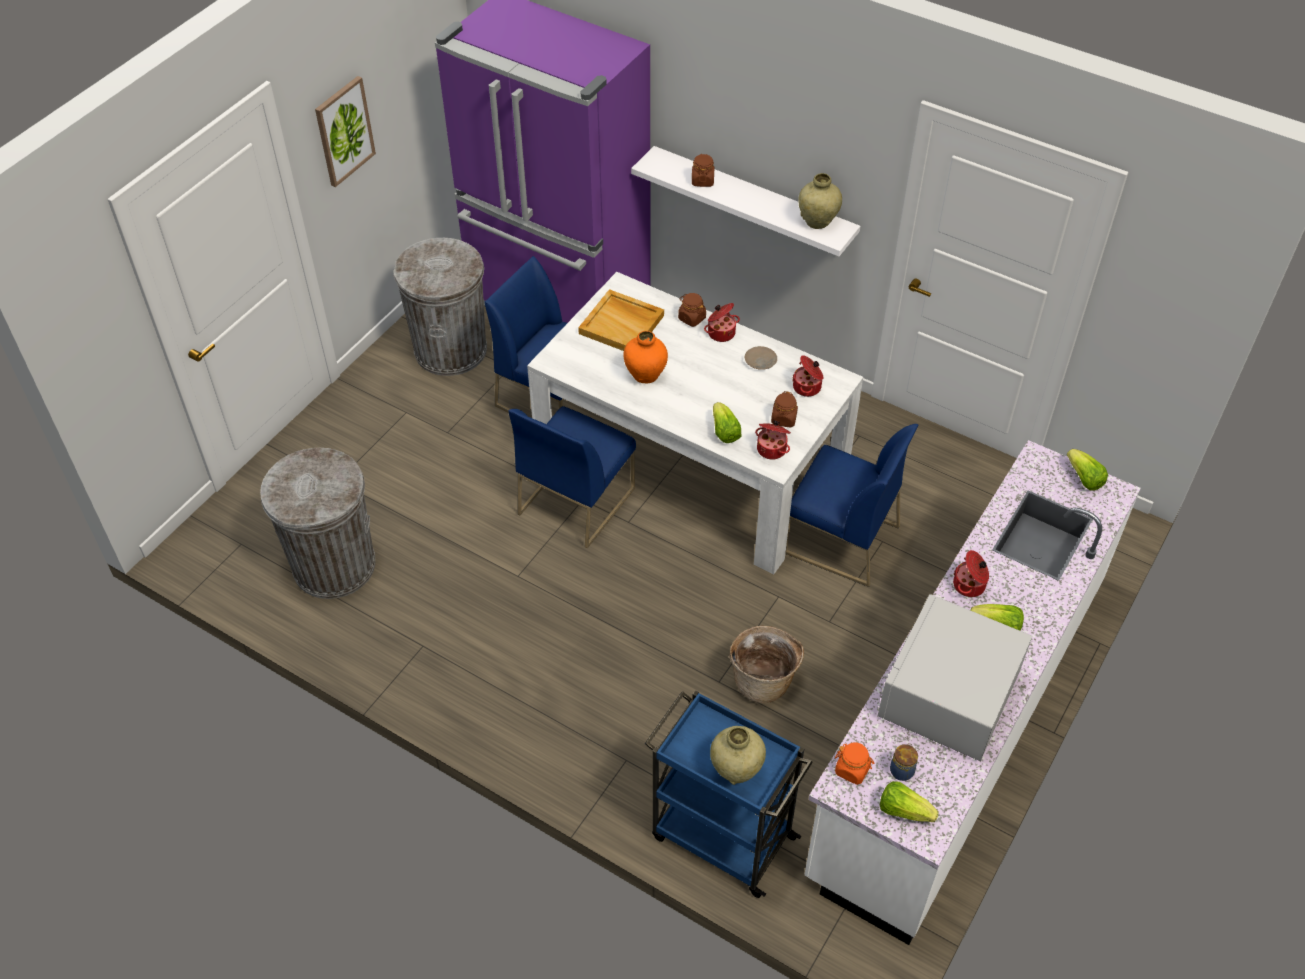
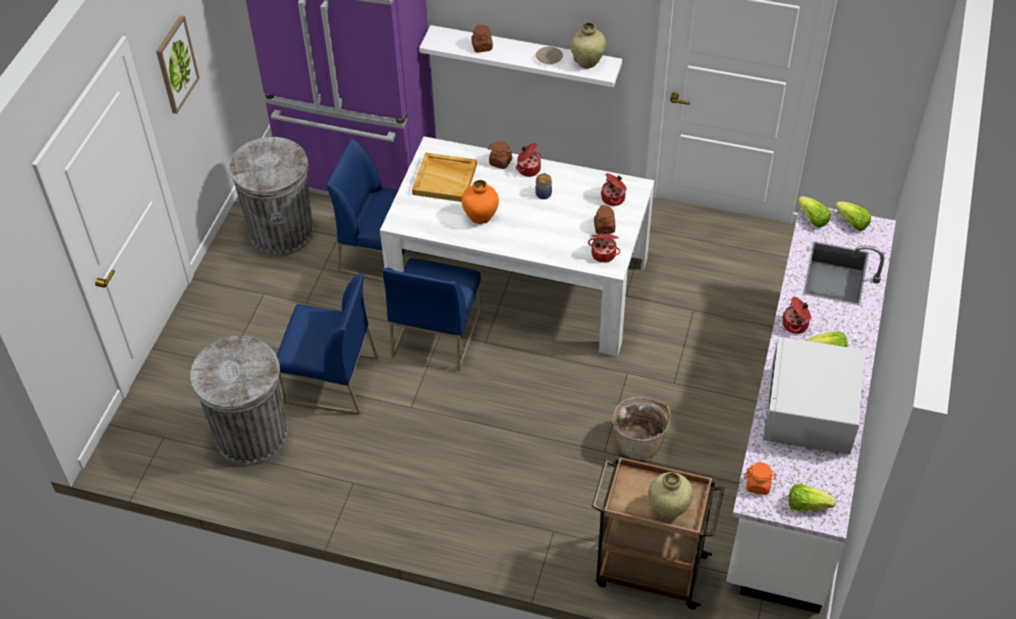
camera: 15 degrees left, 0 degrees up
(721, 836) = (649, 570): blue cart -> brown cart
(724, 431) = (561, 248): lettuce -> lettuce (812, 219)
(760, 361) = (569, 185): beige plate -> beige plate (549, 58)
(840, 540) = (660, 316): blue chair -> blue chair (330, 380)
(902, 770) = (795, 475): jar -> jar (543, 193)

